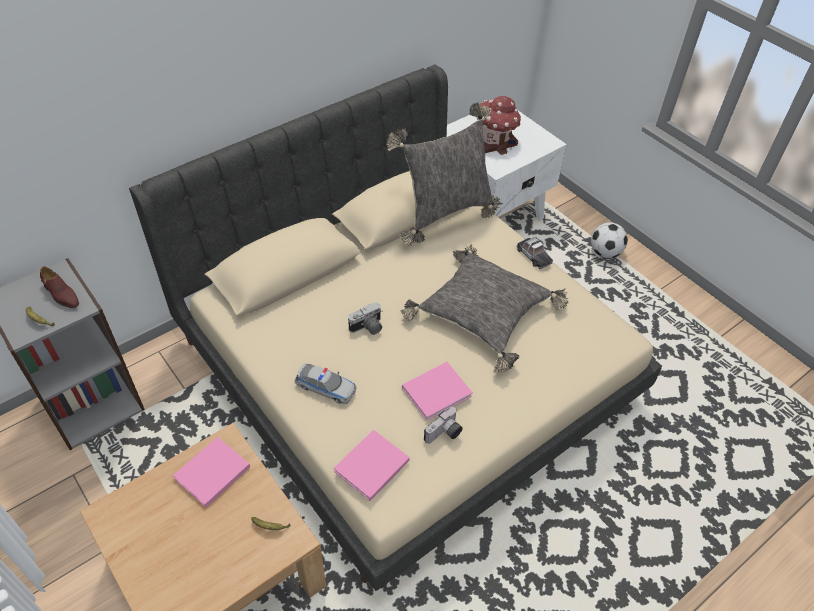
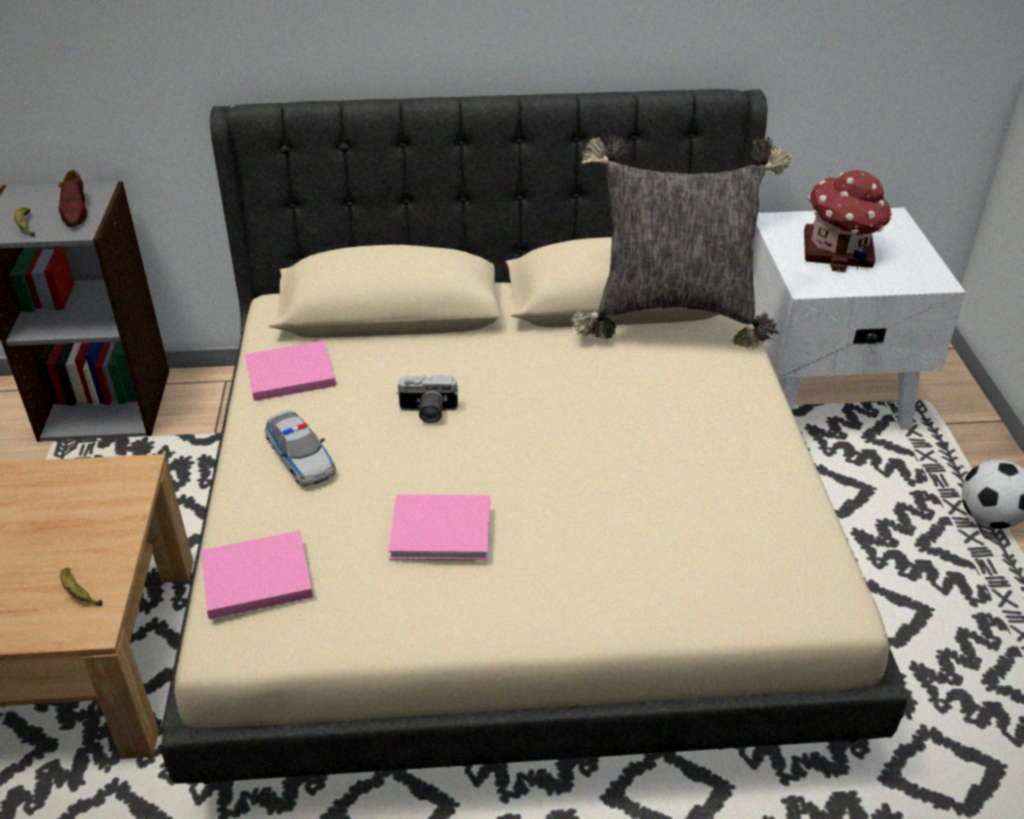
camera: 35 degrees right, 10 degrees down
(211, 474) = (79, 497): pink book -> pink book (287, 374)
(444, 434) = (397, 589): camera -> none
(484, 311) = (620, 463): pillow -> none
(533, 256) = (775, 423): toy car -> none

